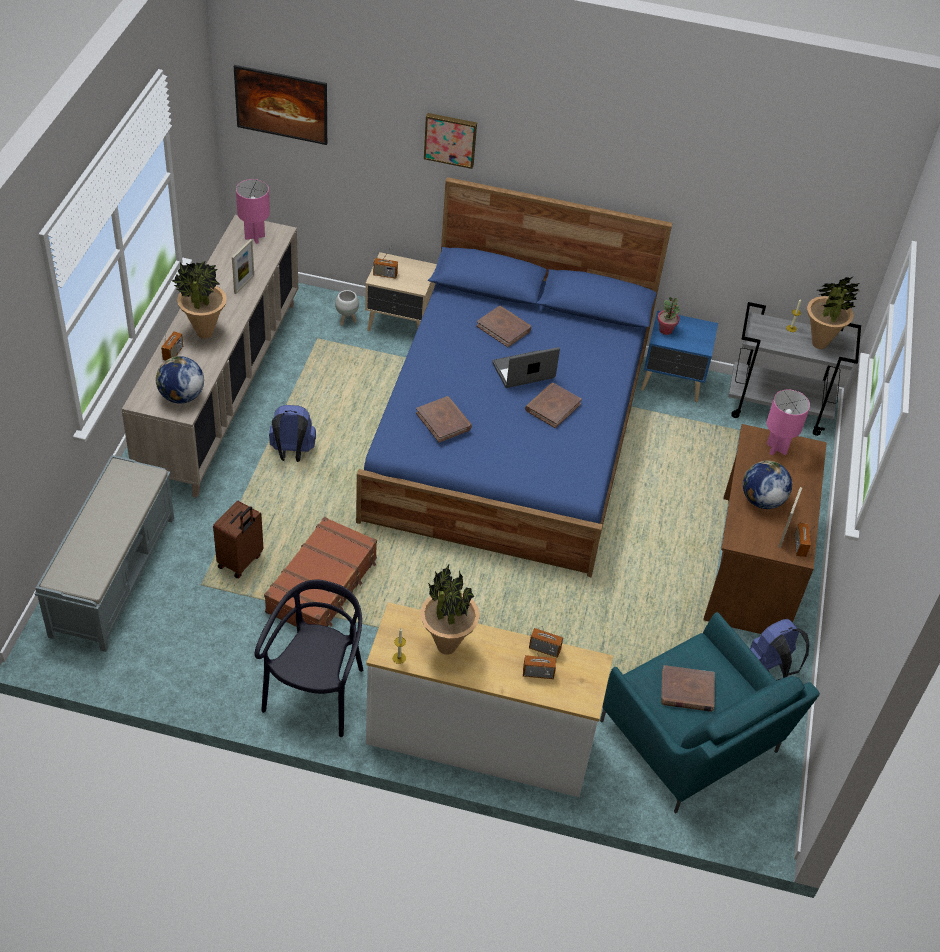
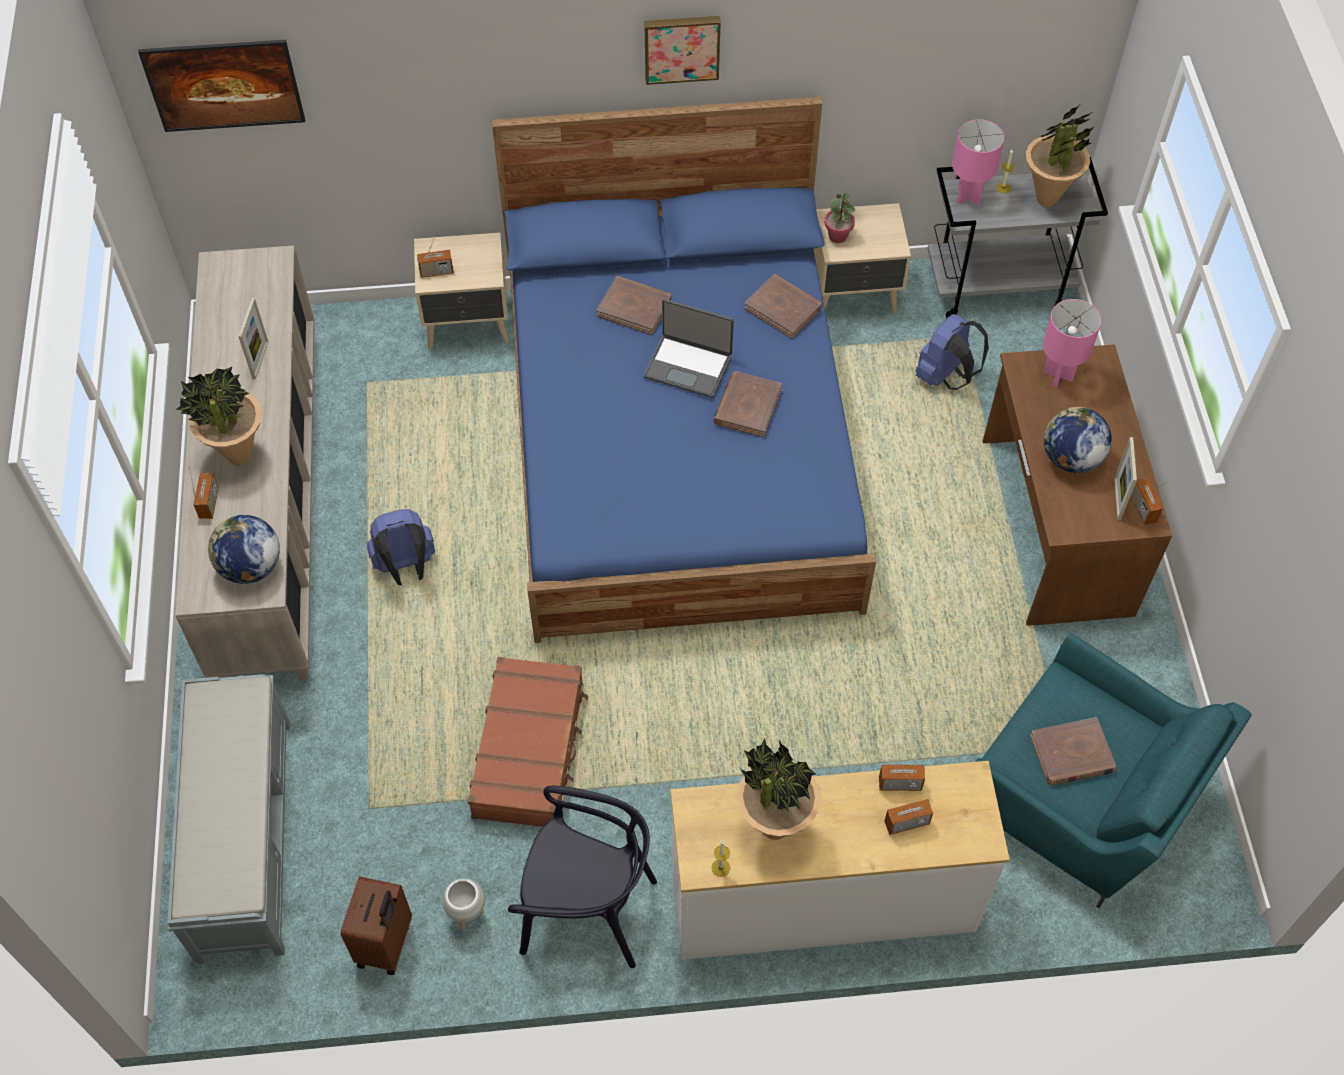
camera: 15 degrees left, 10 degrees up
(241, 561) = (407, 755): brown suitcase -> brown suitcase (386, 944)
(255, 237) = (243, 280): pink table lamp -> pink table lamp (969, 196)
(316, 693) = (587, 910): black chair -> black chair turned 105 degrees clockwise
(346, 321) = (395, 342): white planter -> white planter (467, 914)
(444, 421) = (617, 478): brown book -> brown book (783, 308)
(450, 139) = (486, 68): picture -> picture (681, 47)
(523, 372) = (688, 366): laptop -> laptop turned 120 degrees counterclockwise
(672, 383) = (854, 295): blue nightstand -> beige nightstand
(770, 668) = (1132, 662): blue backpack -> blue backpack (945, 376)

